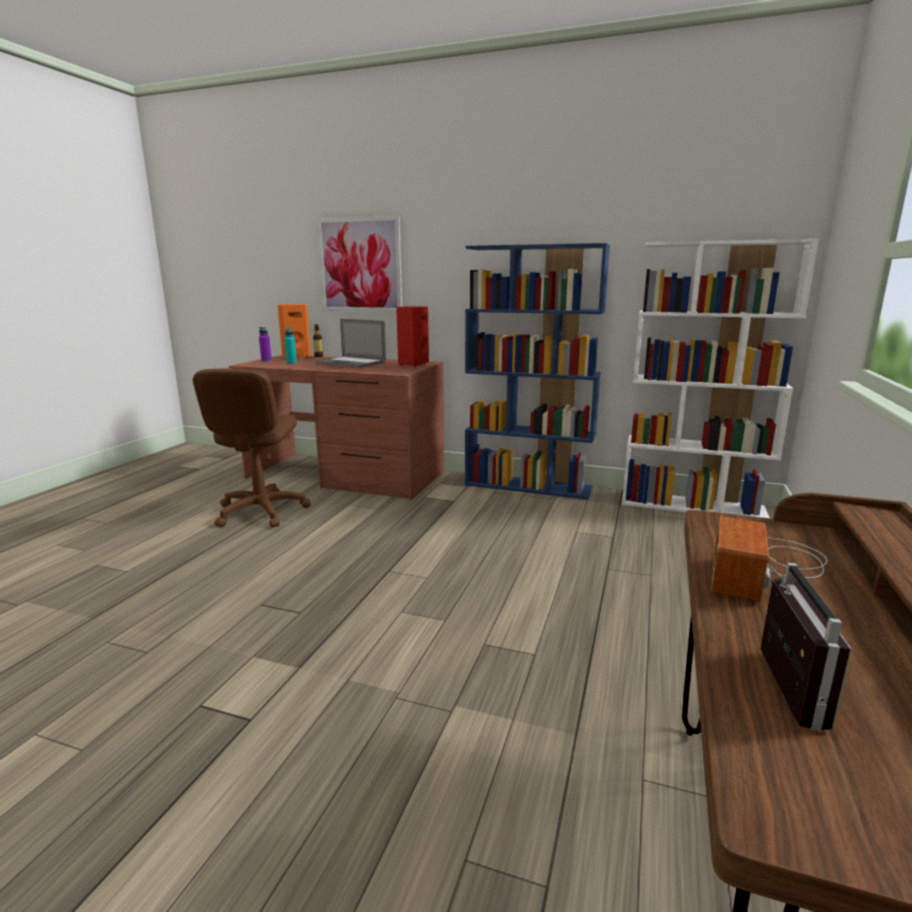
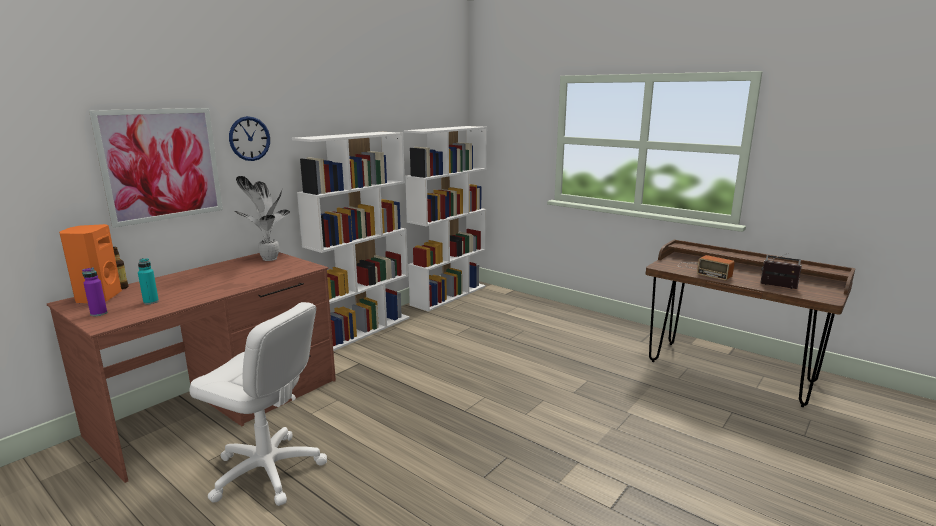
camera: 70 degrees left, 0 degrees up
(260, 511) = (267, 471): brown office chair -> white office chair
(351, 363) = (209, 278): laptop -> none
(412, 364) = (268, 259): red speaker -> potted plant
(434, 246) = (249, 138): none -> wall clock
(529, 486) = (363, 330): blue bookcase -> white bookcase

